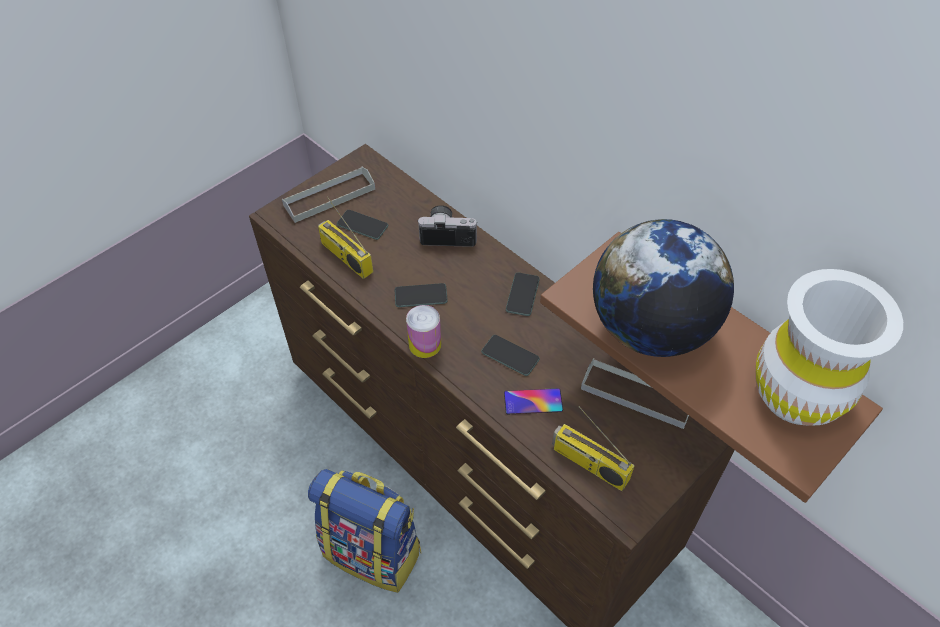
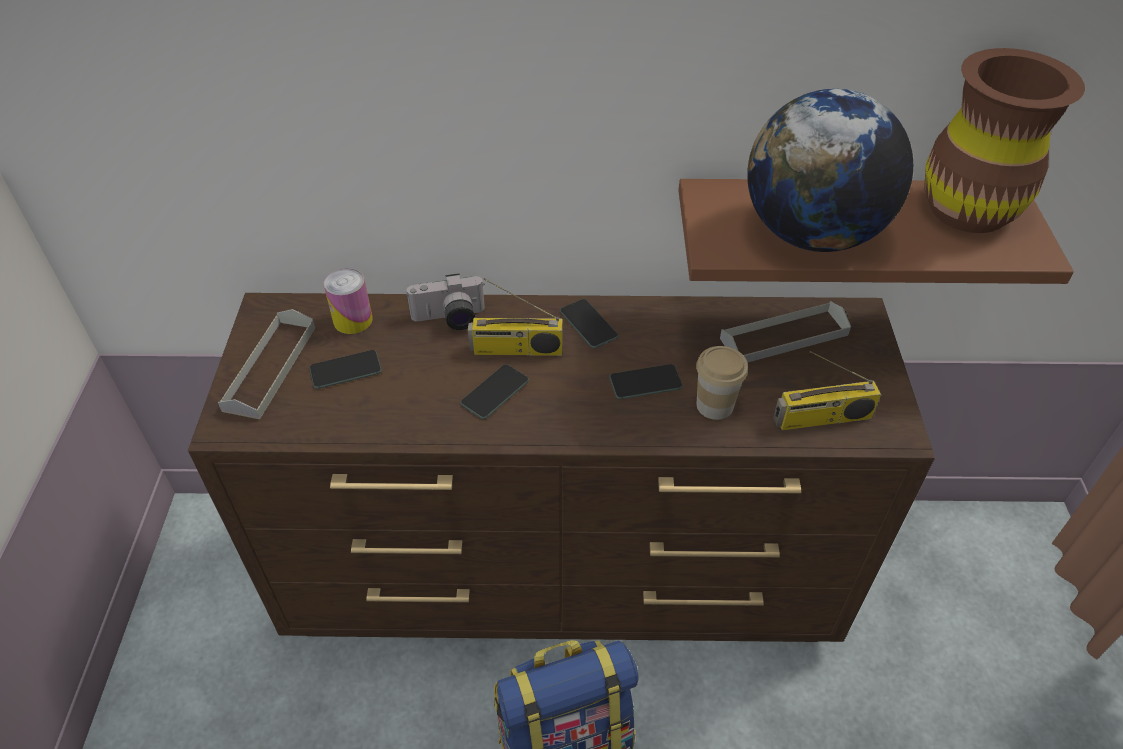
camera: 45 degrees left, 5 degrees down
(345, 257) = (366, 413): radio -> radio (516, 350)
(425, 344) = (556, 432): can -> can (353, 320)
(448, 234) = (449, 319): camera -> camera turned 150 degrees counterclockwise
(533, 402) = (714, 405): phone -> cup
(796, 394) = (968, 209): white vase -> brown vase

